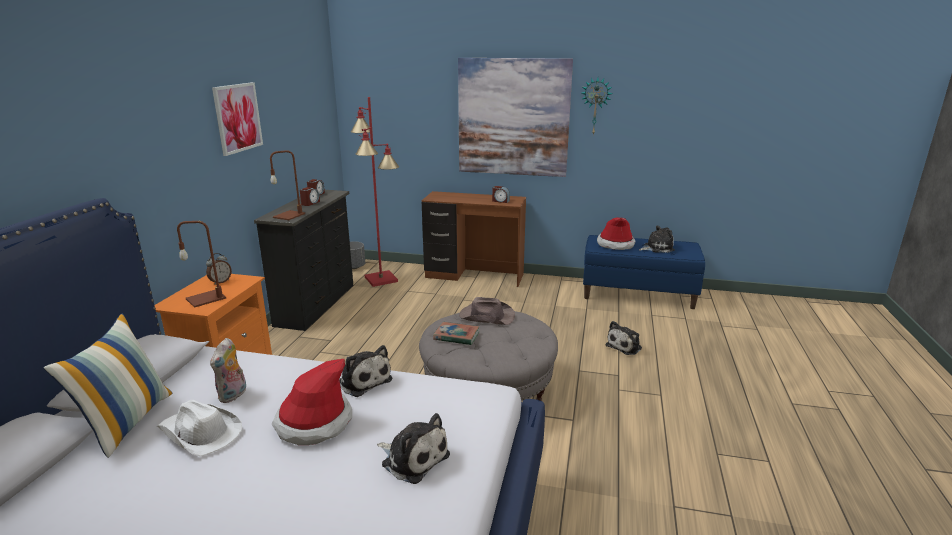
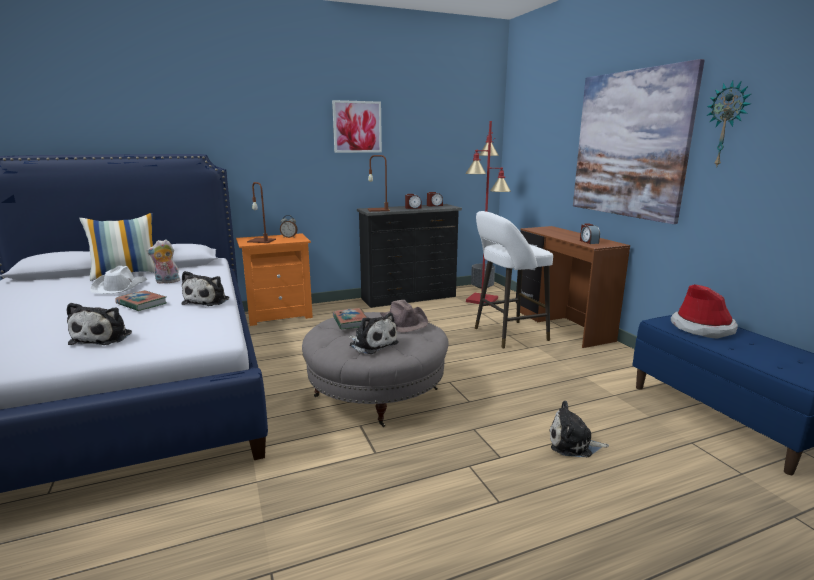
camera: 55 degrees right, 5 degrees down
(314, 422) = (141, 304): hat -> book
(461, 300) = (507, 335): none -> white stool
(656, 248) = (761, 351): plush toy -> plush toy (372, 344)

